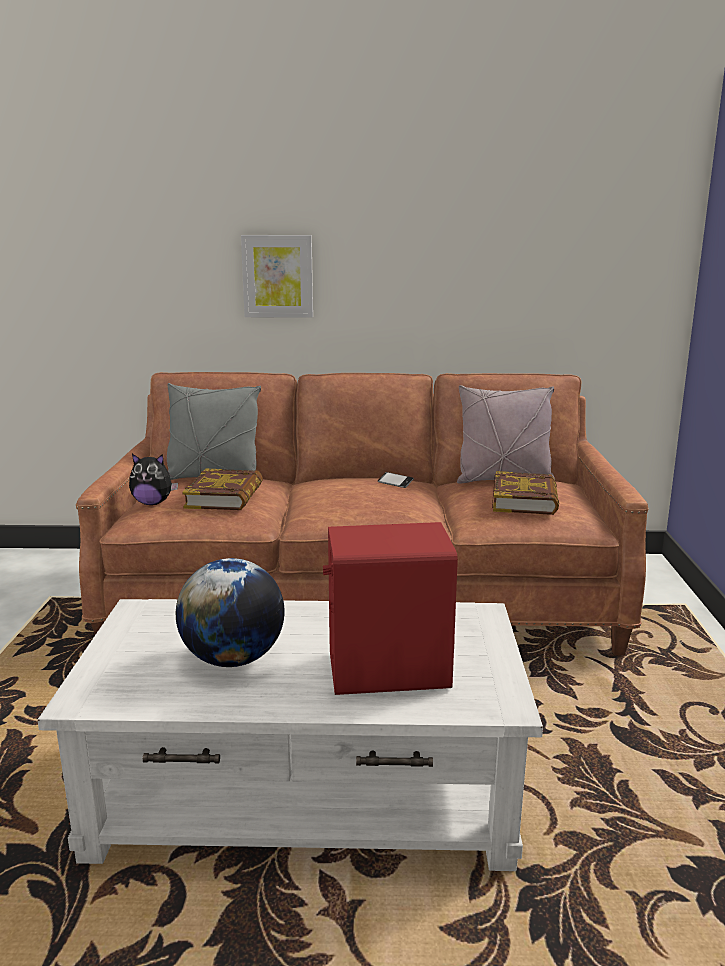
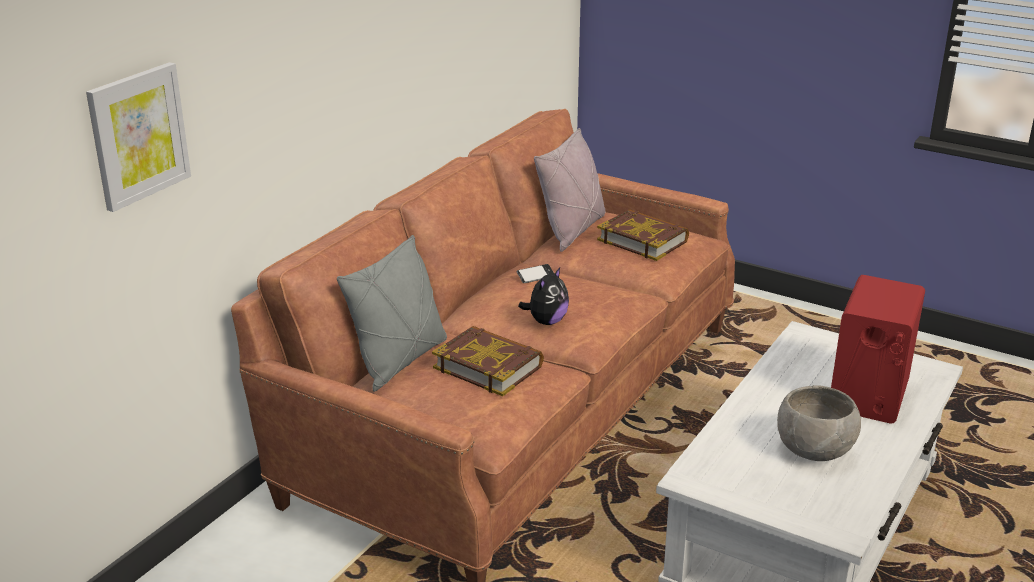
camera: 60 degrees left, 10 degrees up
(153, 503) = (454, 412): plush toy -> plush toy (546, 321)
(233, 659) = (815, 451): globe -> grey bowl
(278, 276) = (326, 97): picture -> picture (138, 135)

